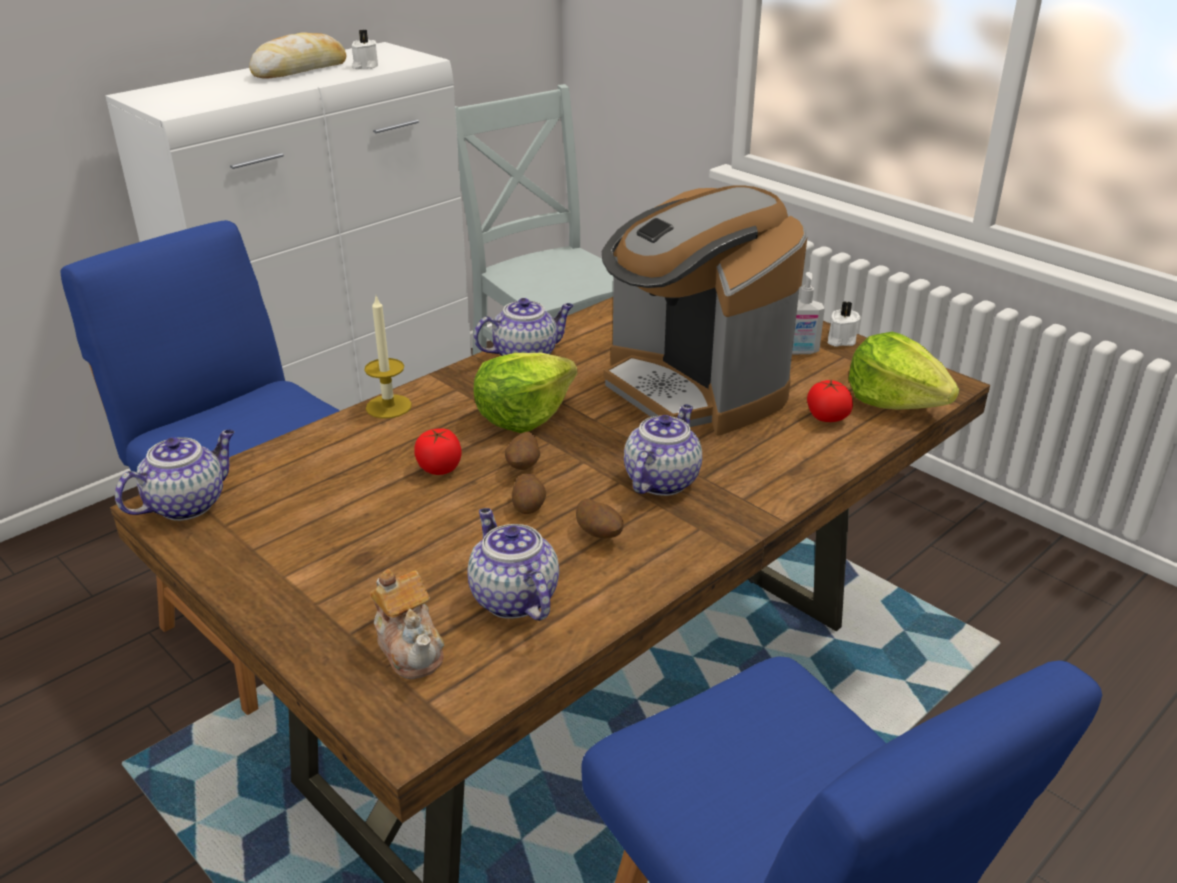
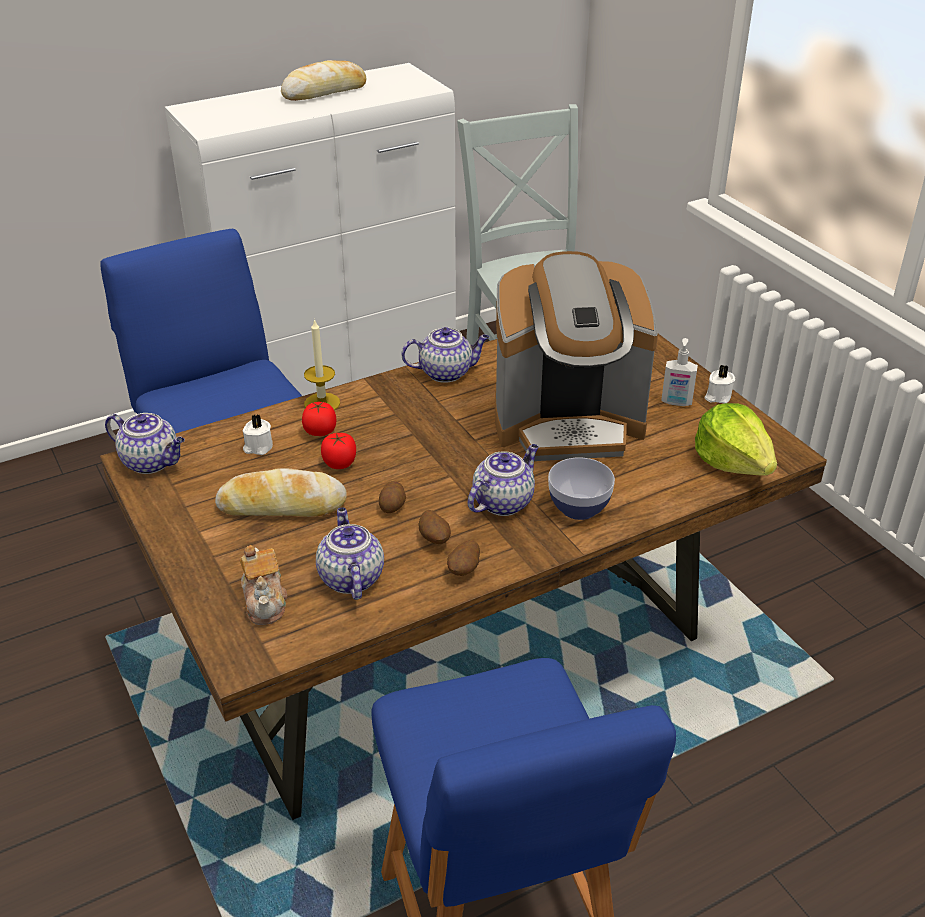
camera: 15 degrees right, 5 degrees up
(187, 504) = (152, 462): teapot -> teapot turned 60 degrees clockwise
(365, 66) = (378, 92): white candle -> white candle (258, 447)
(385, 527) = (282, 505): none -> bread
(523, 415) = (421, 427): lettuce -> none
(523, 466) = (402, 472): potato -> potato (464, 570)
(693, 388) = (568, 423): coffee machine -> coffee machine turned 75 degrees counterclockwise
(753, 473) = (578, 508): none -> bowl
(827, 417) = (665, 468): tomato -> tomato (320, 431)

